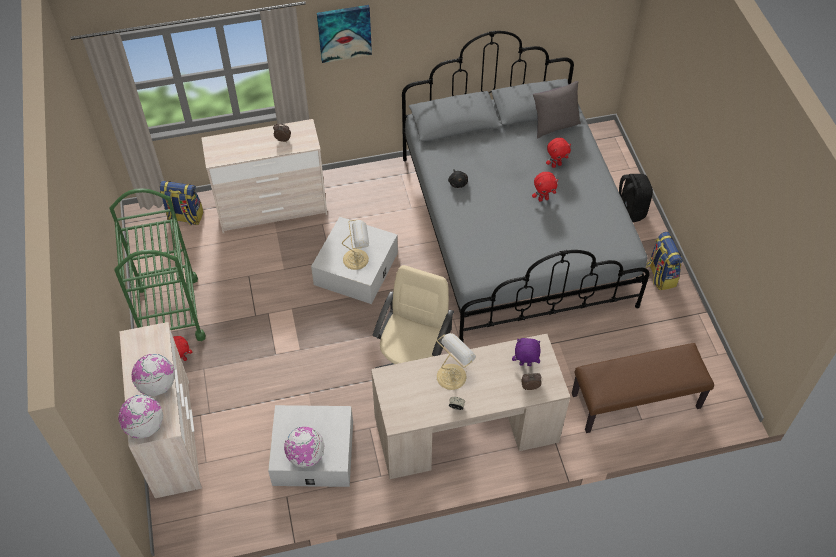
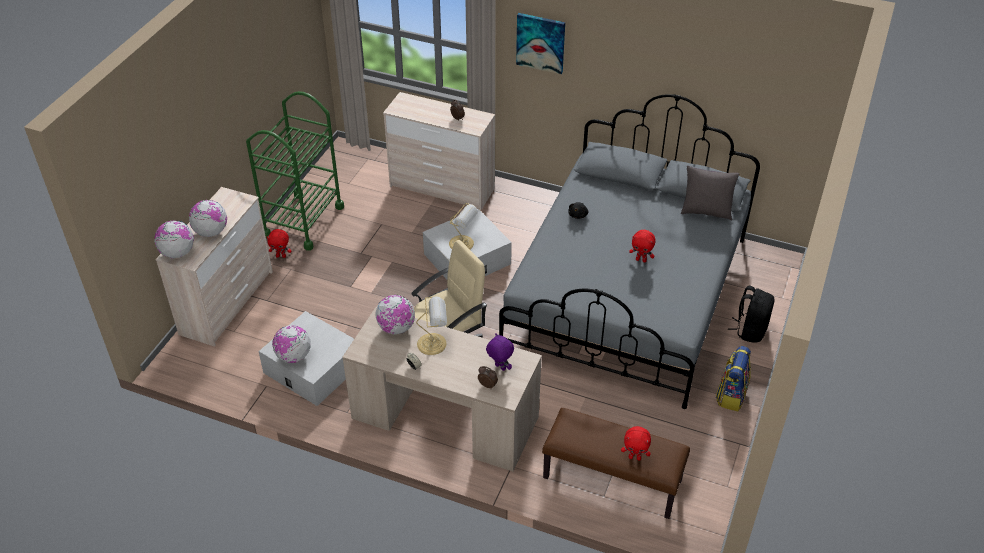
camera: 35 degrees right, 10 degrees down
(185, 217) = (373, 163): backpack -> none
(408, 379) = (396, 328): none -> globe
(556, 165) = (678, 240): red plush toy -> red plush toy (635, 457)

